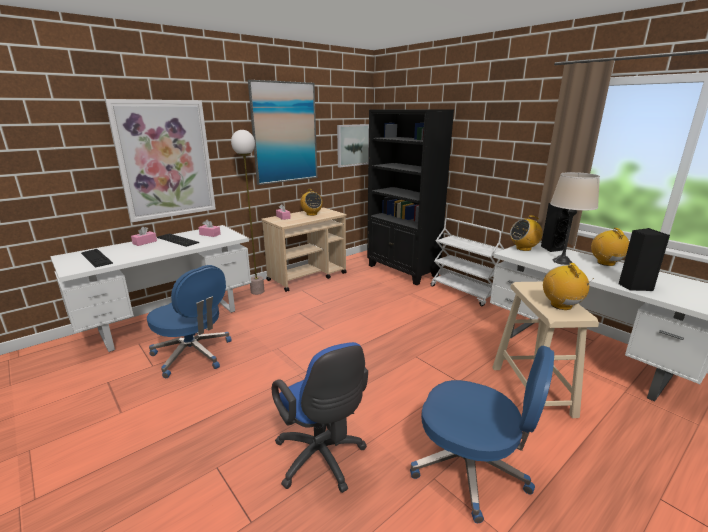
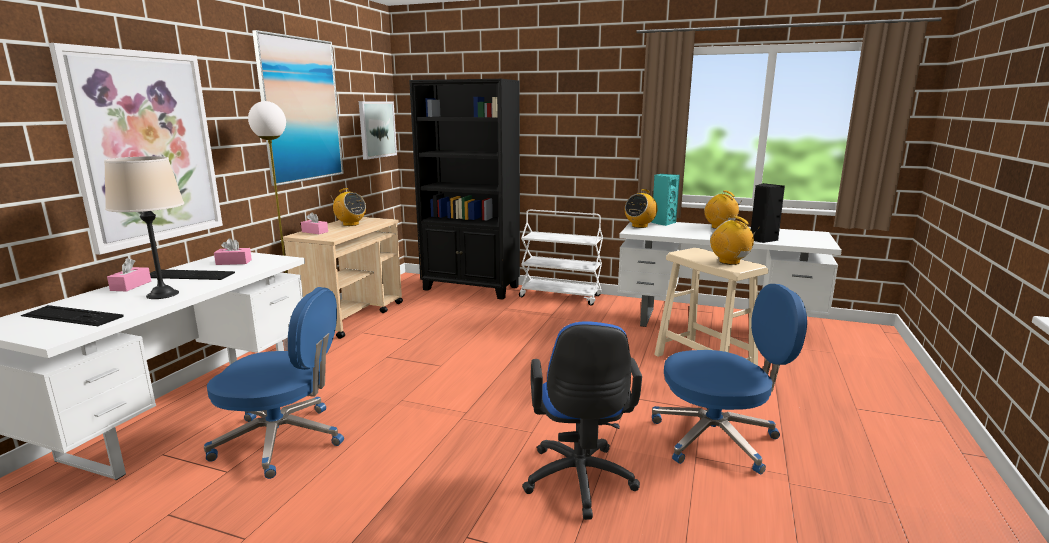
camera: 30 degrees left, 5 degrees down
(322, 460) = (579, 483): blue office chair -> blue office chair turned 60 degrees clockwise
(552, 248) = (663, 223): black speaker -> turquoise speaker
(562, 261) = (685, 231): beige table lamp -> beige table lamp (162, 294)

